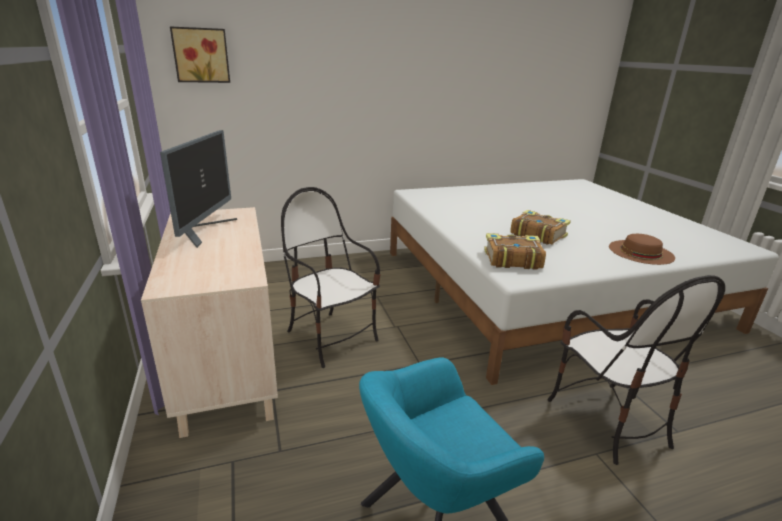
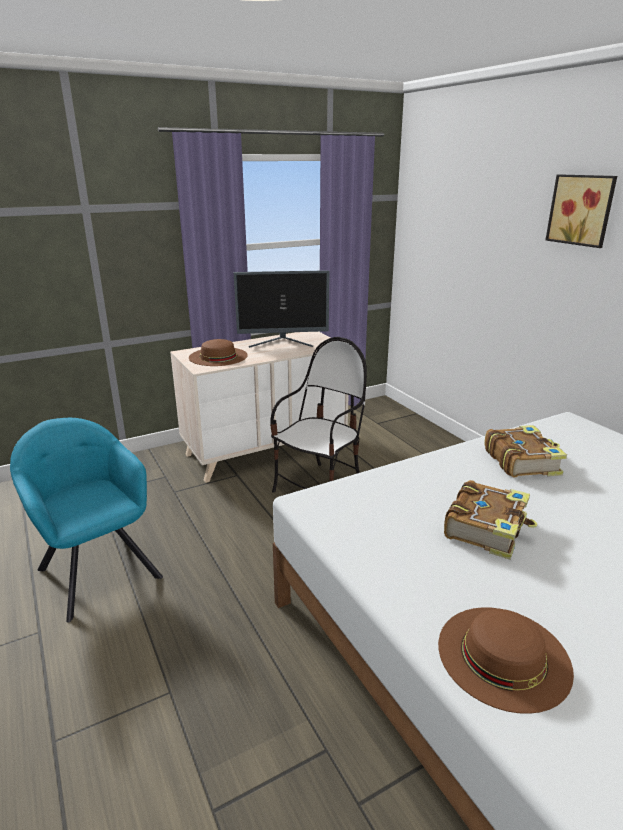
camera: 80 degrees right, 0 degrees up
(201, 55) = (433, 205): picture -> picture (582, 210)
(211, 267) = (218, 356): none -> brown hat
(511, 259) = (365, 501): book -> book (521, 461)
(607, 420) = (227, 716): chair -> none

